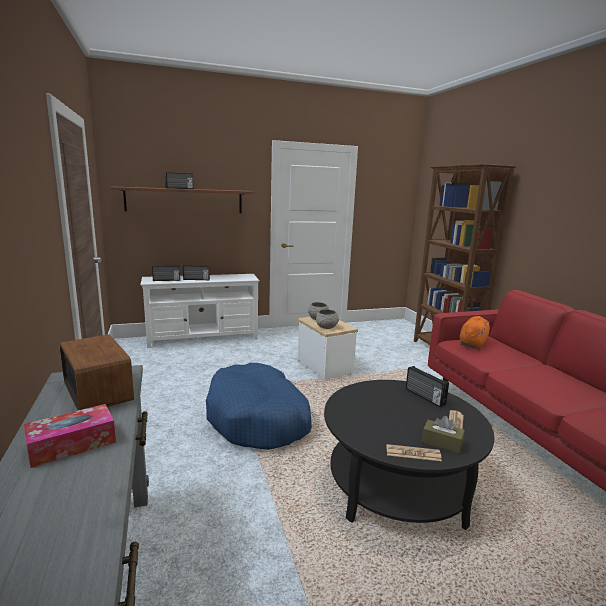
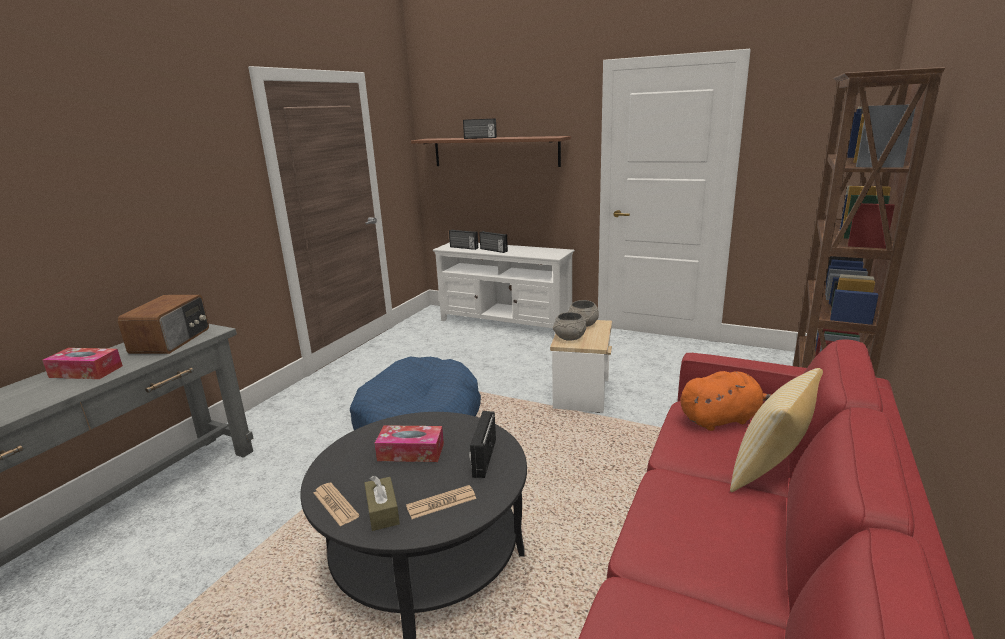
camera: 45 degrees right, 5 degrees up
(385, 410) = (411, 452): none -> tissue box
(526, 357) = (771, 472): none -> pillow

